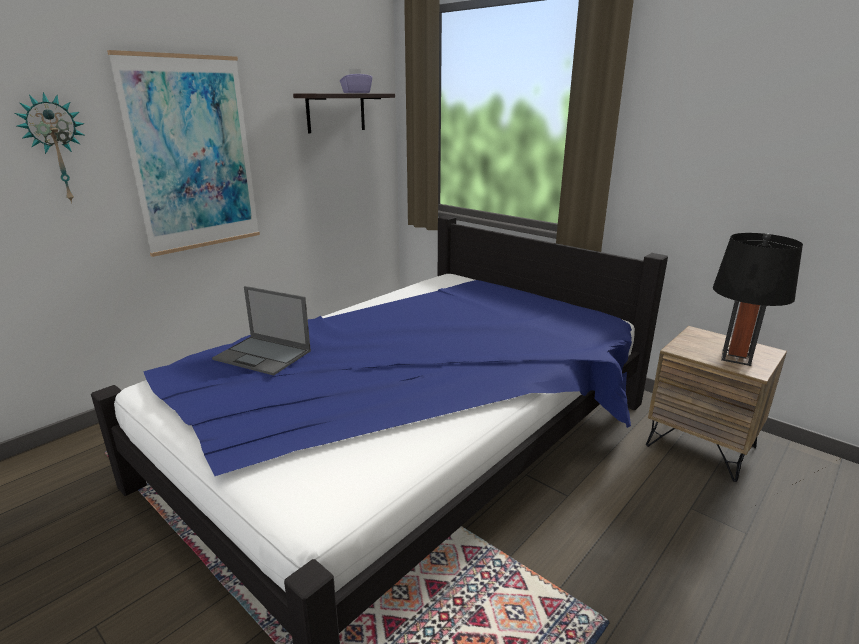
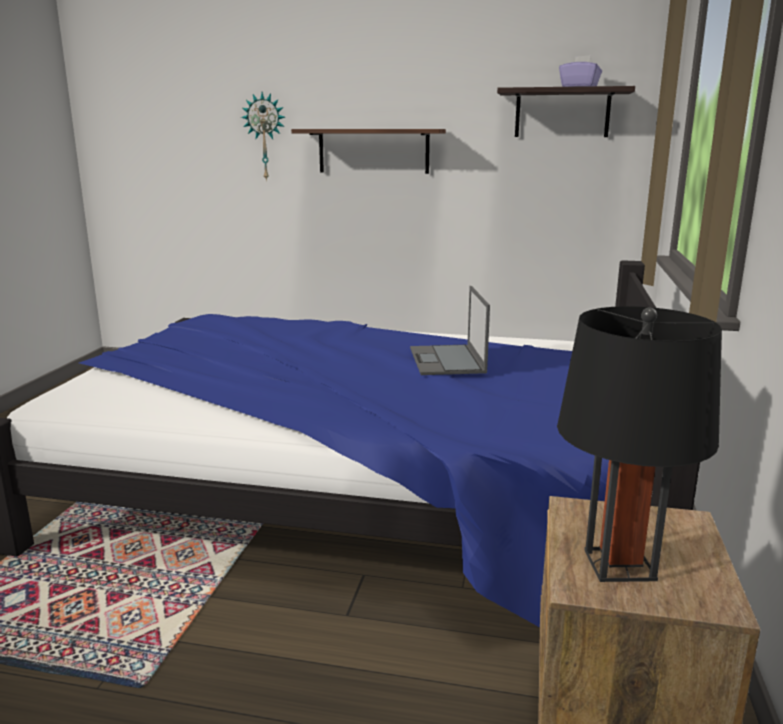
camera: 60 degrees right, 5 degrees down
(193, 155) = (373, 151): picture -> shelf
(263, 355) = (261, 328): laptop -> laptop (447, 361)

